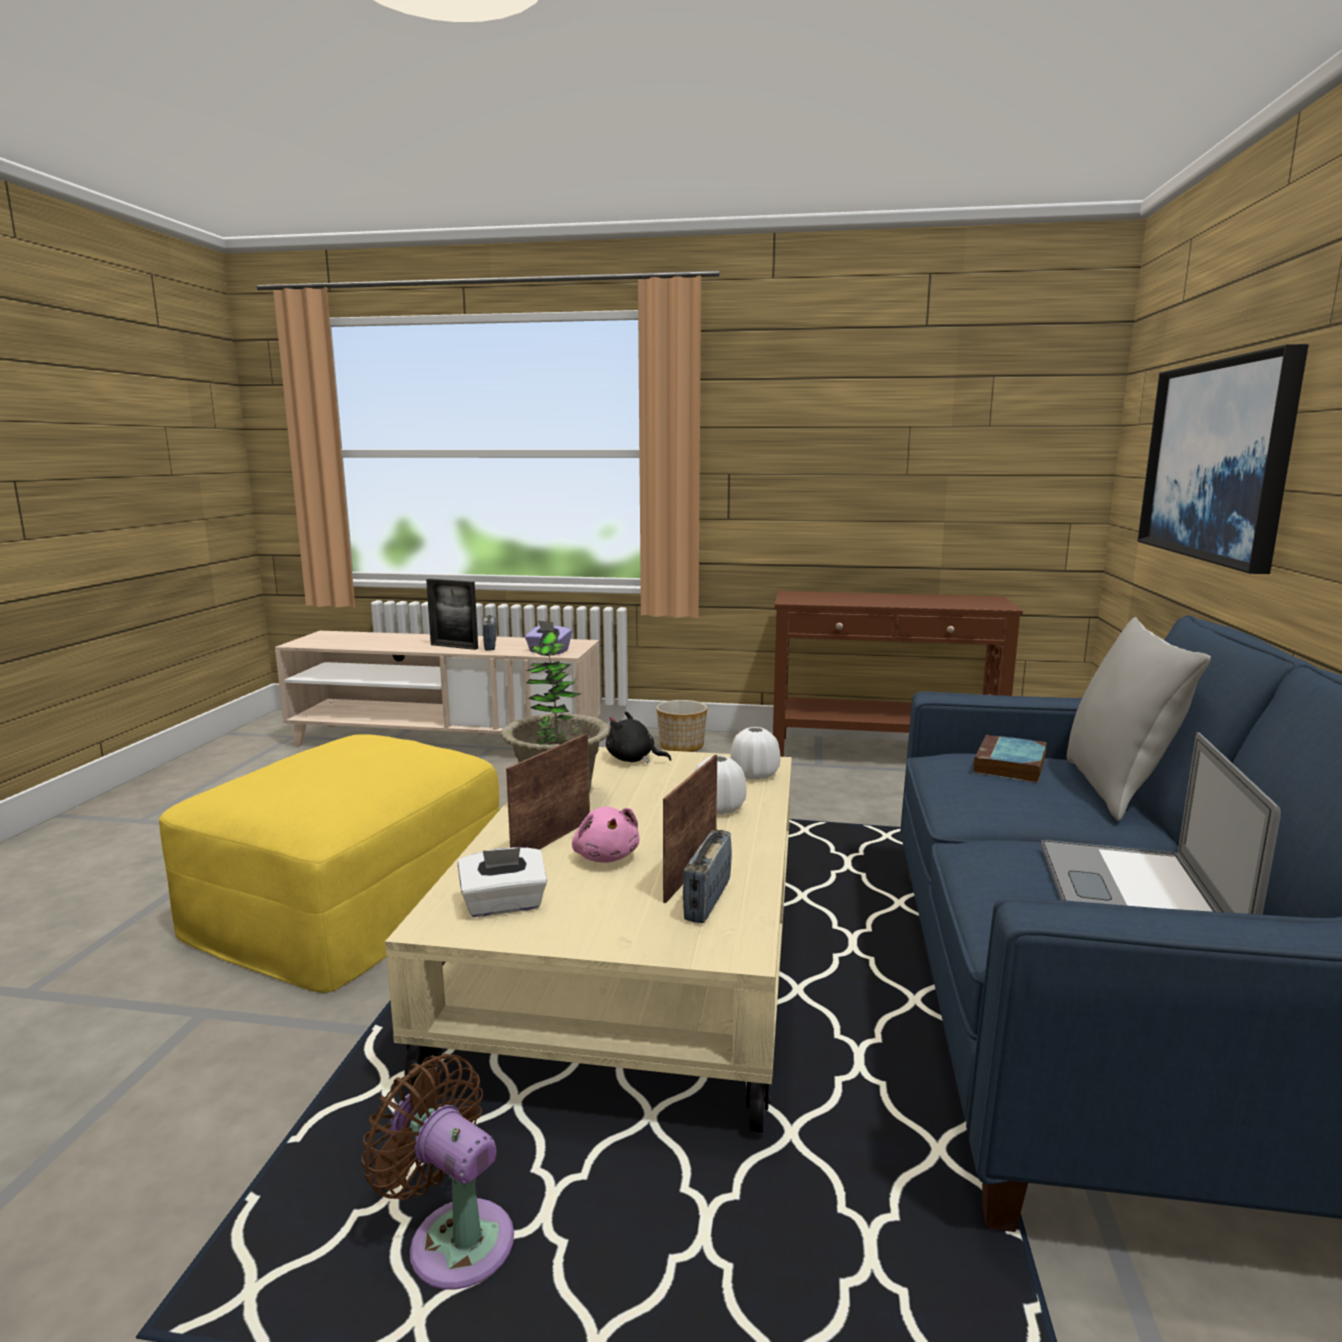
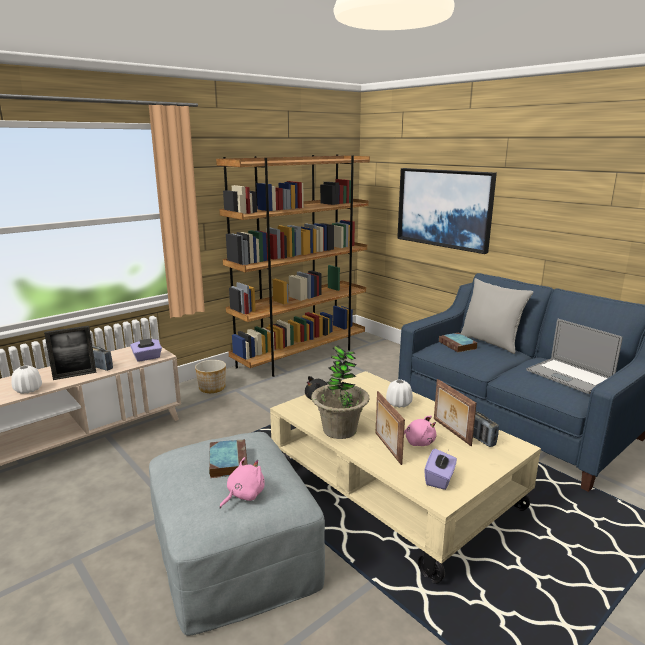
camera: 50 degrees left, 5 degrees up
(289, 789) = (243, 495): none -> pink plush toy
(350, 901) = (233, 550): yellow ottoman -> grey ottoman
(354, 756) = (228, 461): none -> book
(454, 1239) = (530, 603): brown fan -> none
(504, 905) = (440, 479): white tissue box -> purple tissue box
(754, 775) = (374, 384): white vase -> white vase (28, 390)
(884, 754) = (301, 356): brown console table -> brown bookcase

